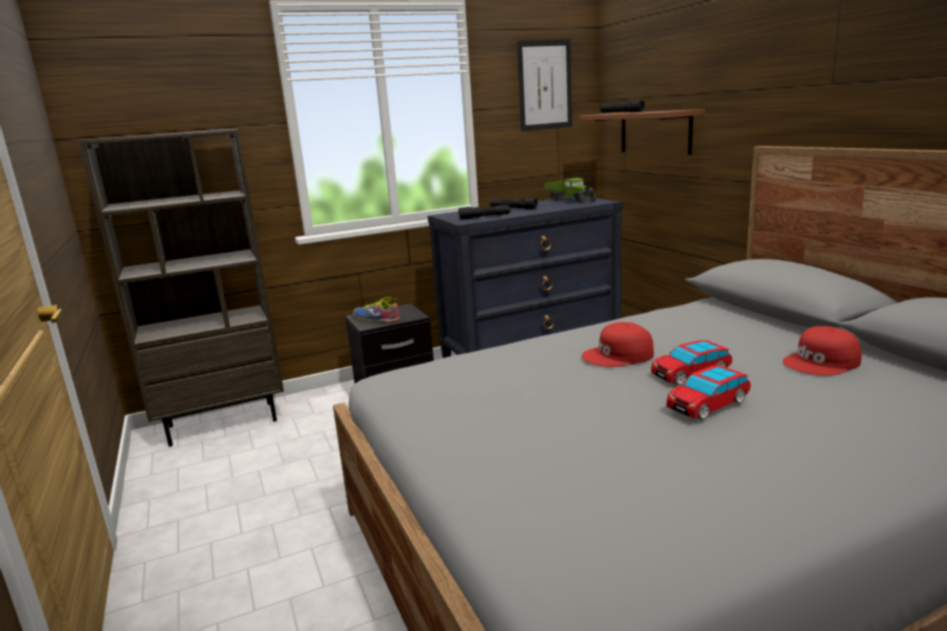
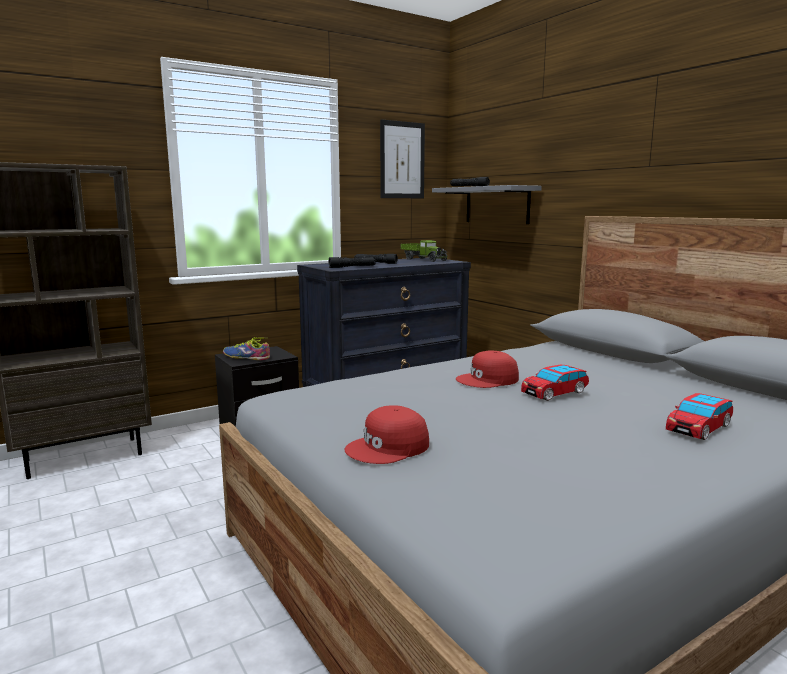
camera: 10 degrees left, 5 degrees down
(655, 132) = (497, 205): brown shelf -> grey shelf
(708, 405) = (576, 414): toy car -> toy car (698, 428)
(822, 362) = (658, 386): red cap -> red cap (388, 447)

